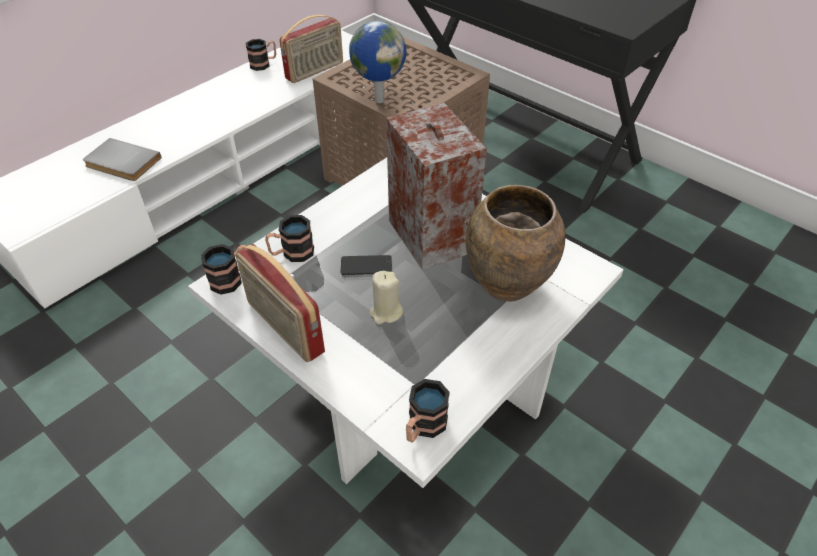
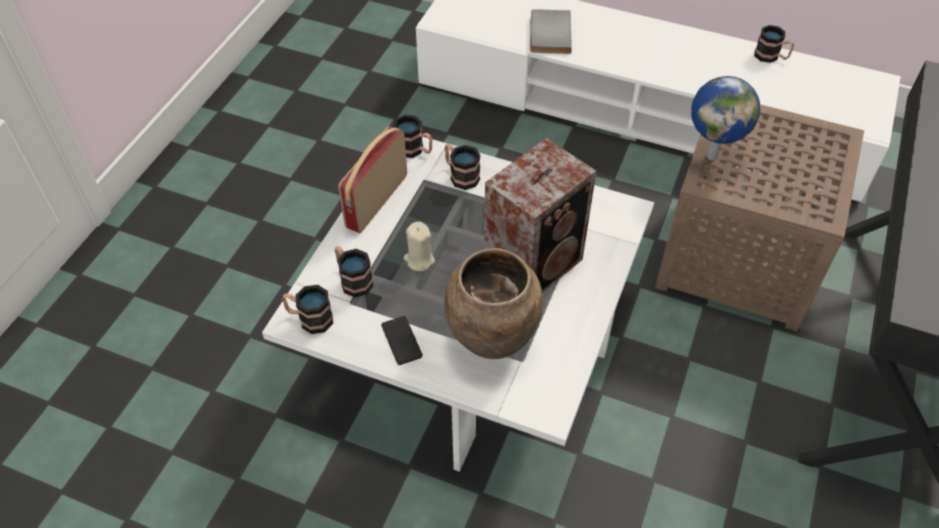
camera: 70 degrees right, 5 degrees up
(315, 71) = (791, 100): radio -> none
(366, 266) = (469, 229): phone -> phone (401, 340)
(386, 374) = (353, 280): none -> mug

